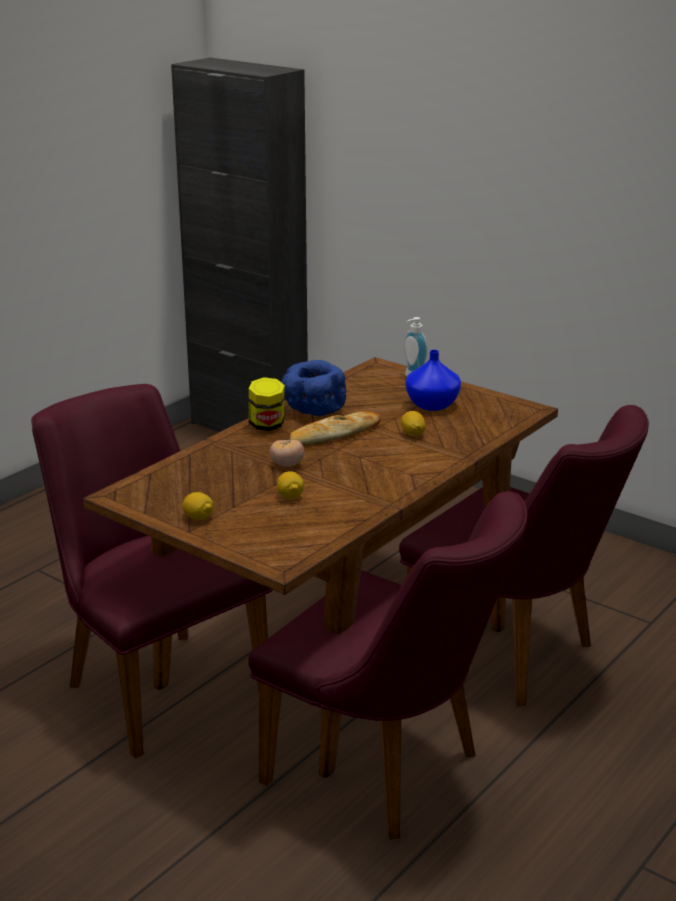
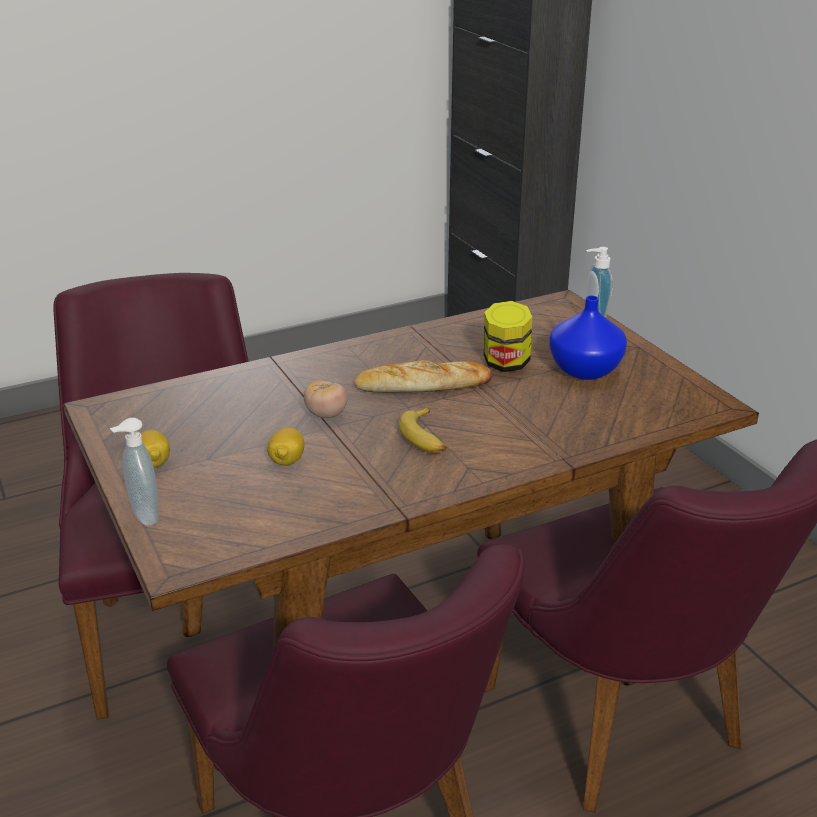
camera: 25 degrees right, 5 degrees up
(228, 546) = (142, 516): none -> soap dispenser
(267, 425) = (355, 355): jar -> jar (506, 364)
(313, 410) = (428, 346): blue bowl -> none
(368, 464) = (425, 438): none -> banana
(413, 434) = (523, 407): lemon -> none

